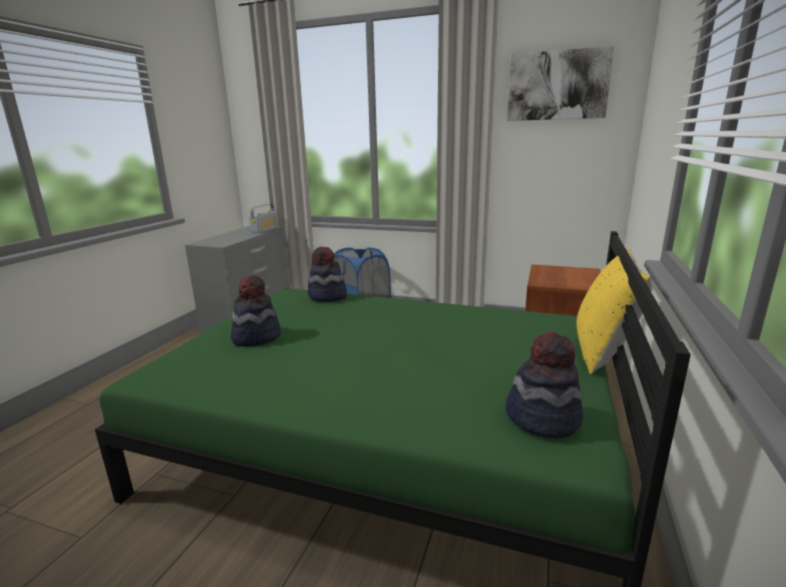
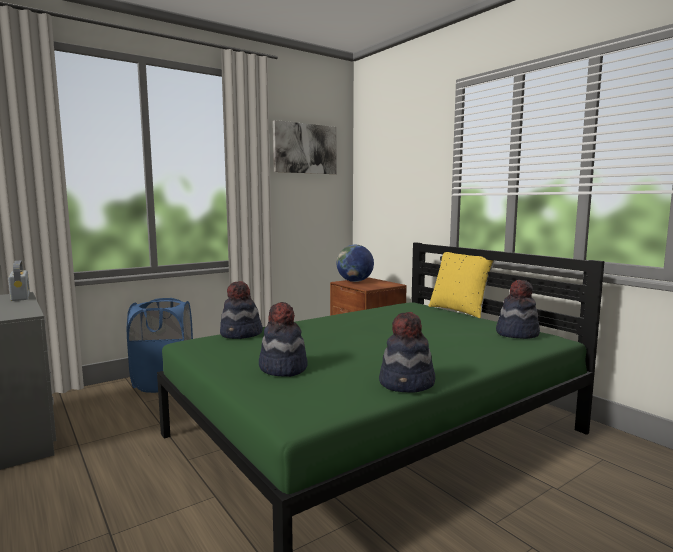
camera: 55 degrees left, 10 degrees down
(256, 398) = (407, 384): none -> hat
(559, 270) = (355, 281): none -> globe

